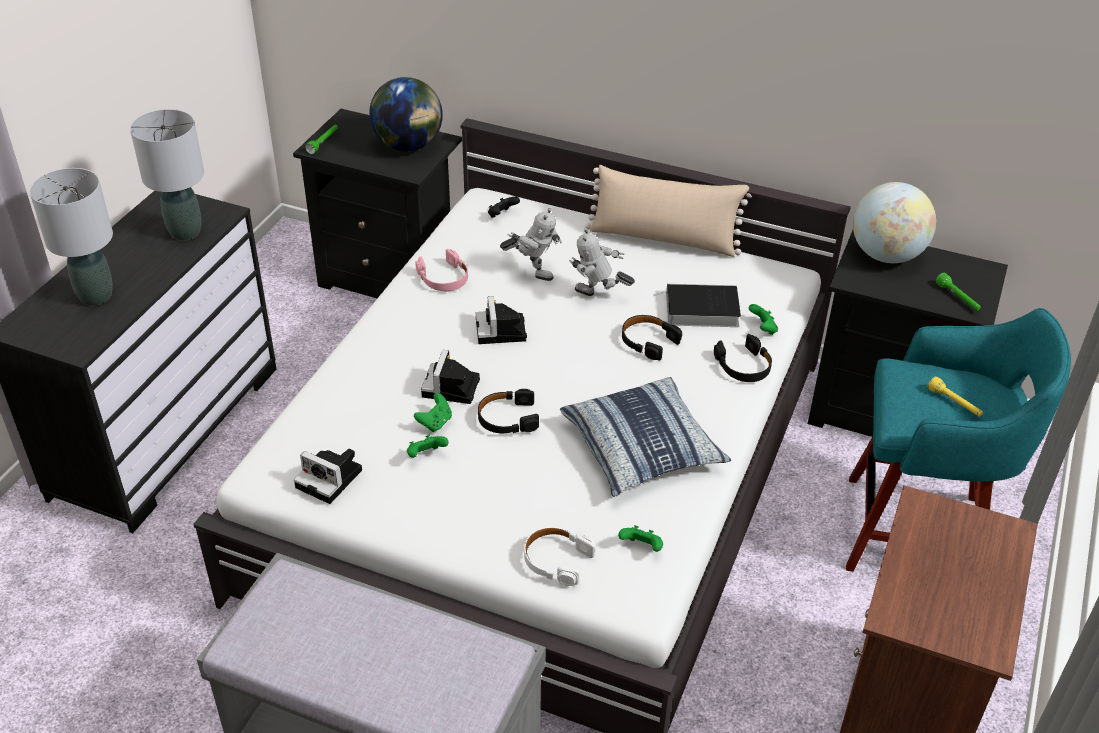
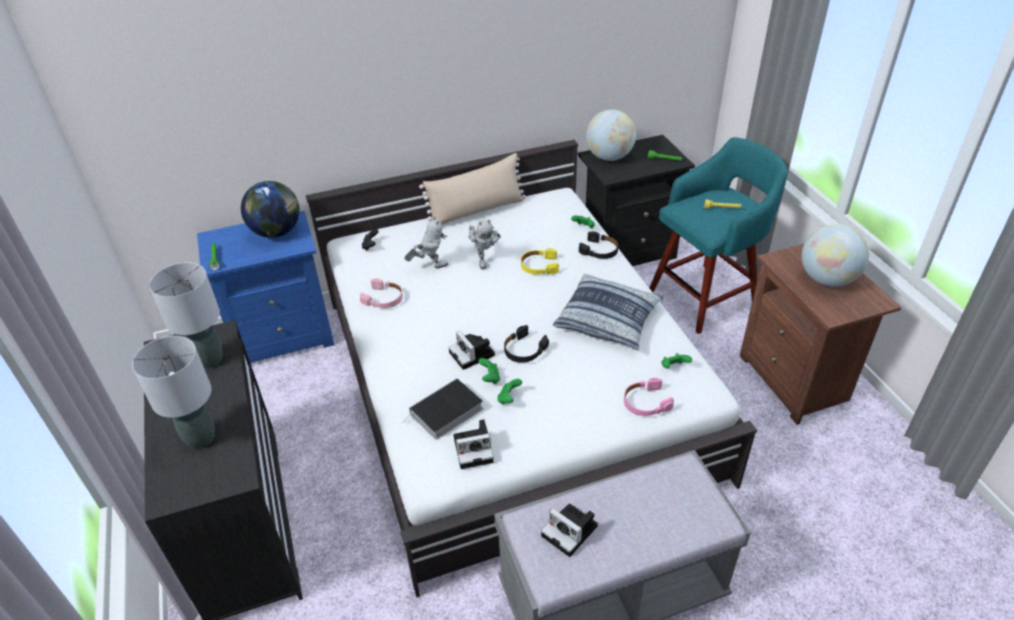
camera: 40 degrees left, 0 degrees up
(391, 278) = (284, 336): black nightstand -> blue nightstand
(501, 332) = (458, 307): camera -> camera (571, 531)
(556, 560) = (645, 402): white headphones -> pink headphones
(598, 298) = (484, 259): toy robot -> toy robot turned 75 degrees counterclockwise
(648, 341) = (539, 266): black headphones -> yellow headphones
(699, 310) = (542, 236): book -> book (445, 413)
(956, 573) = (827, 279): none -> globe

